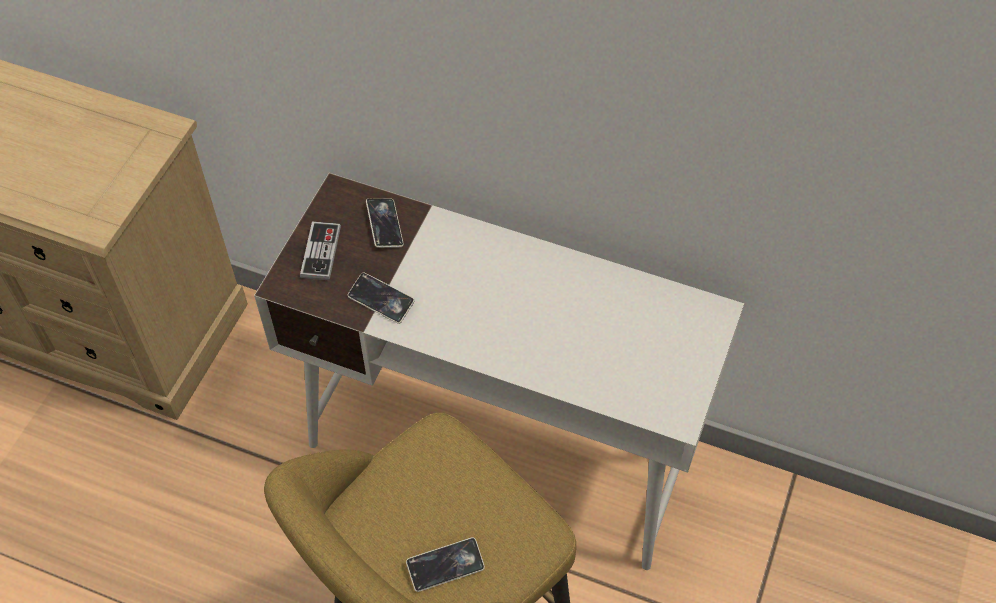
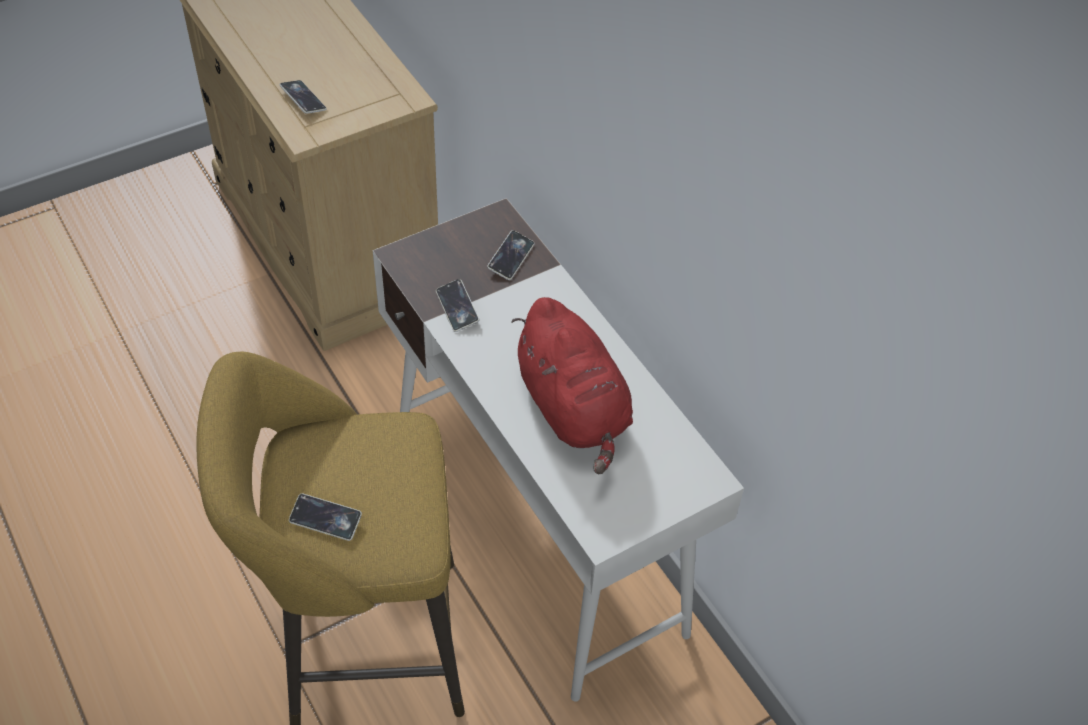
camera: 35 degrees right, 5 degrees down
(60, 189) = (303, 100): none -> phone
(321, 252) = (446, 249): game controller -> none
(560, 326) = (574, 410): none -> red plush toy

